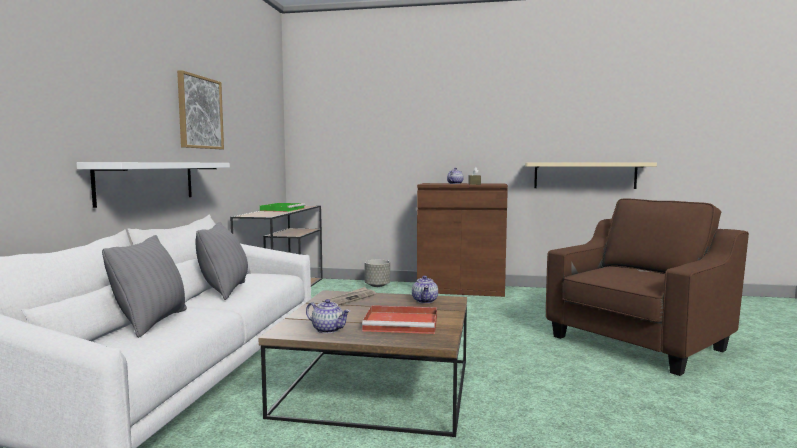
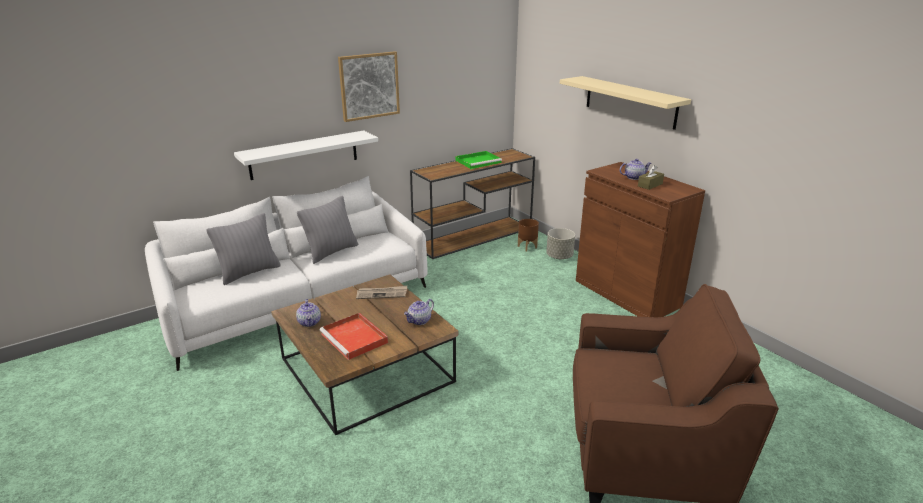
camera: 45 degrees right, 20 degrees up
(342, 287) = (527, 247): none -> brown planter
(584, 175) = (807, 210): beige shelf -> beige shelf (630, 102)

